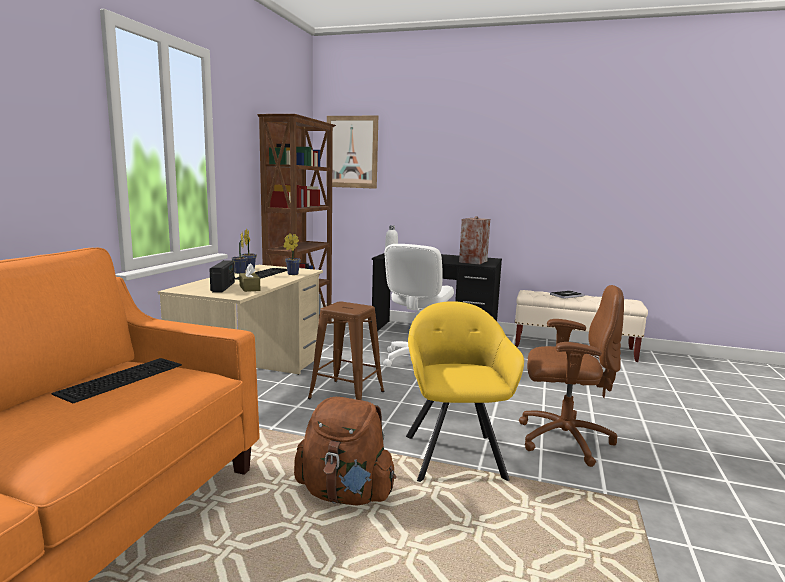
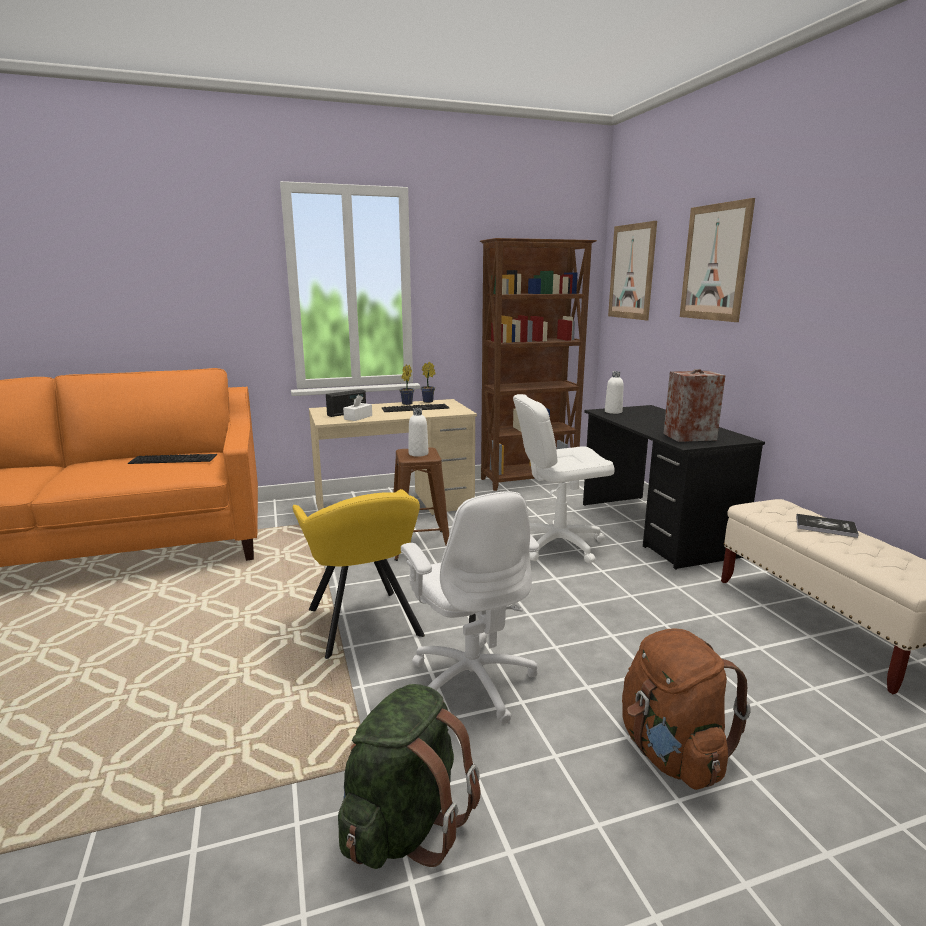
camera: 55 degrees right, 5 degrees up
(249, 288) = (358, 417): brown tissue box -> white tissue box
(291, 274) = (434, 412): potted plant -> none
(345, 494) = (250, 602): brown backpack -> brown backpack (671, 752)
(348, 307) = (418, 454): none -> white bottle
(442, 148) = (715, 262): none -> picture
(454, 453) = (364, 626): yellow armchair -> yellow armchair turned 105 degrees clockwise
(562, 439) = (471, 681): brown office chair -> white office chair
(699, 505) = (405, 824): none -> green backpack

